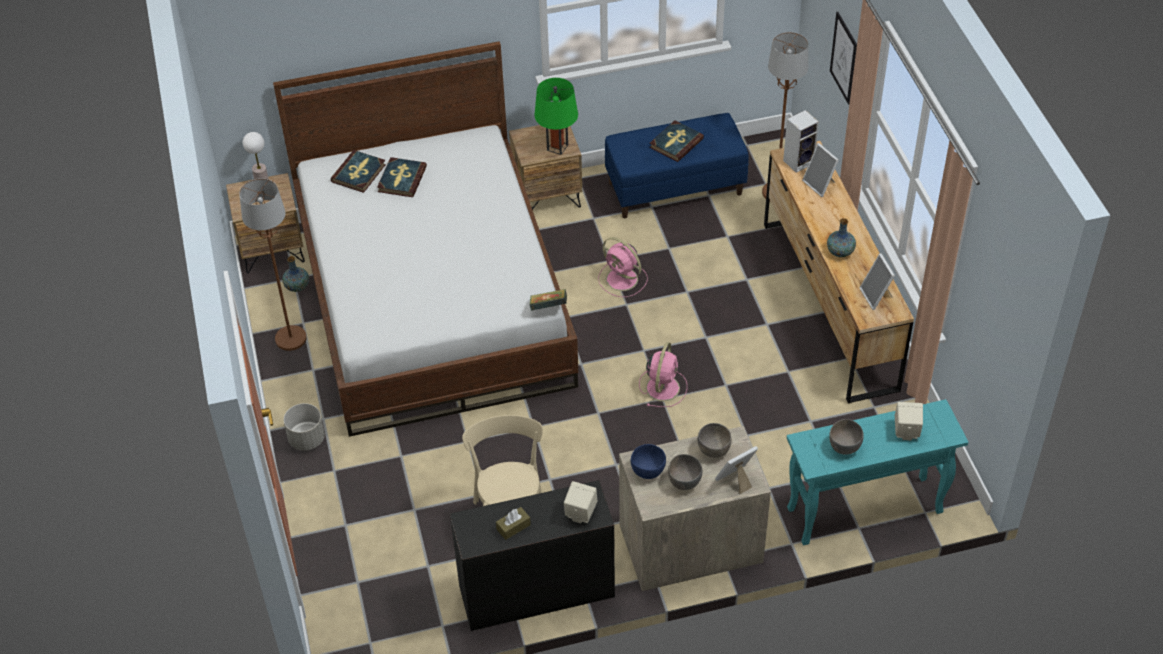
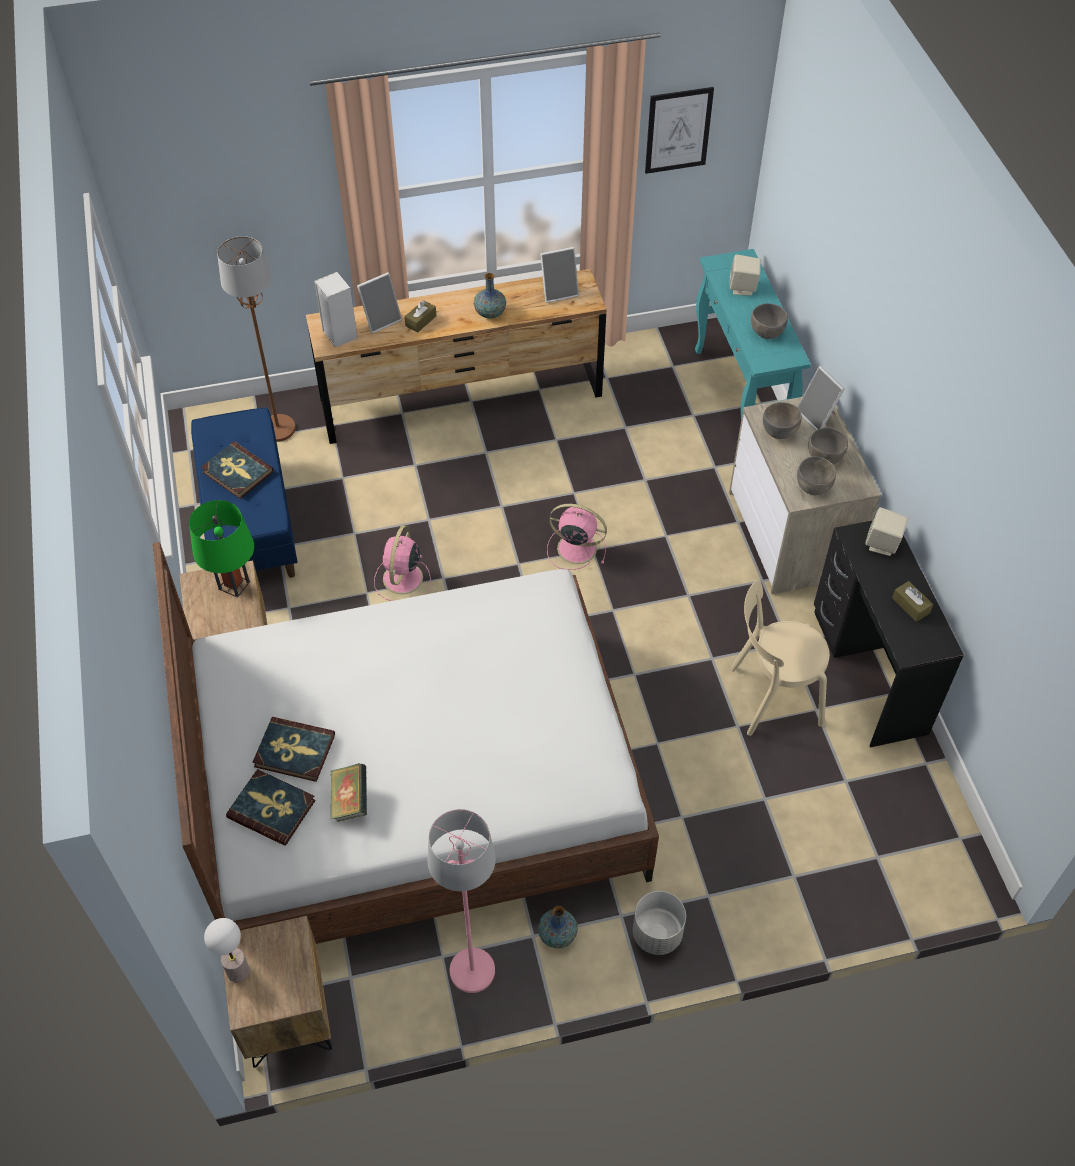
camera: 90 degrees left, 5 degrees up
(291, 339) = (472, 970): brown floor lamp -> pink floor lamp
(297, 286) = (368, 970): vase -> vase (557, 935)
(548, 308) = (558, 579): book -> book (350, 801)
(623, 280) = (402, 580): pink fan -> pink fan turned 150 degrees clockwise
(647, 471) = (813, 488): blue bowl -> grey bowl
(823, 209) = (421, 321): none -> brown tissue box
(844, 58) = (270, 214): picture -> picture (678, 130)

